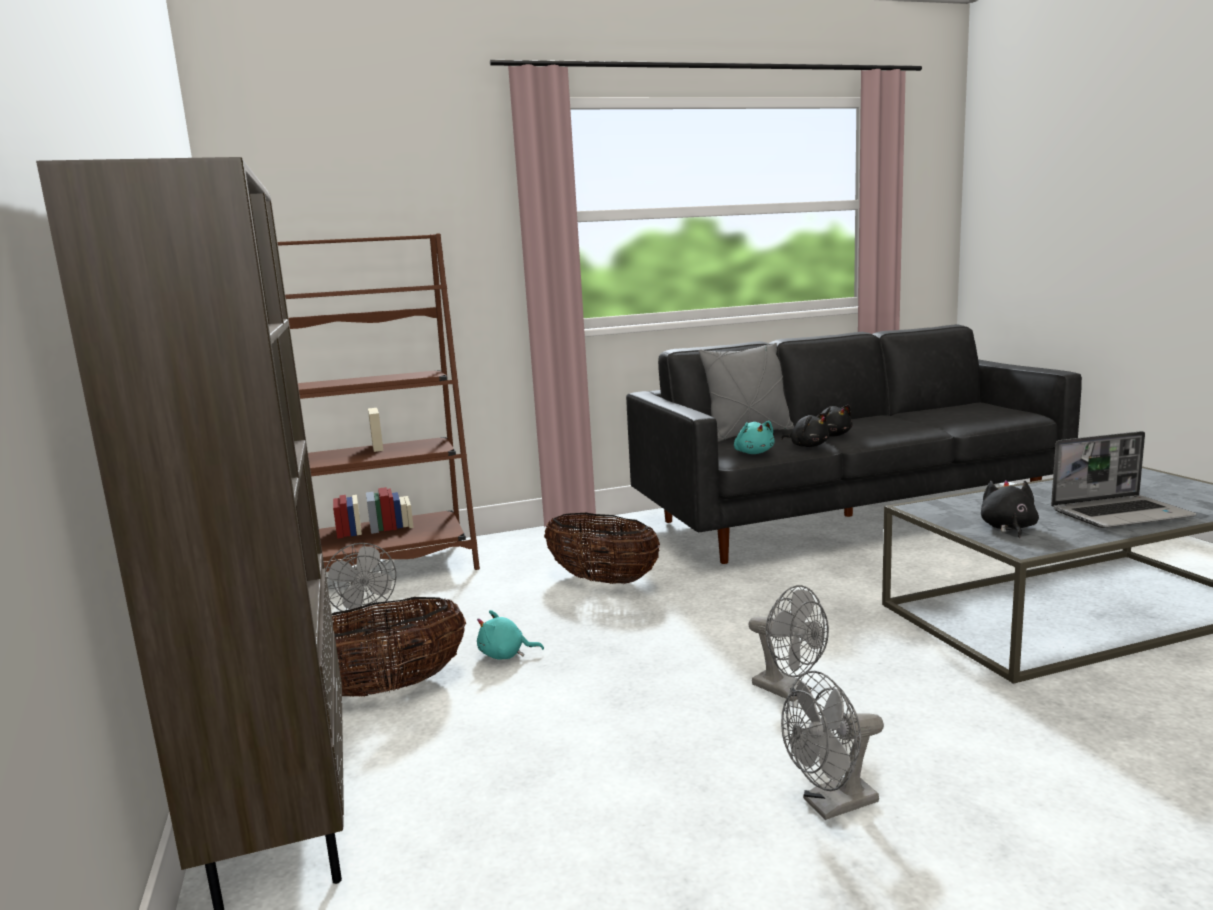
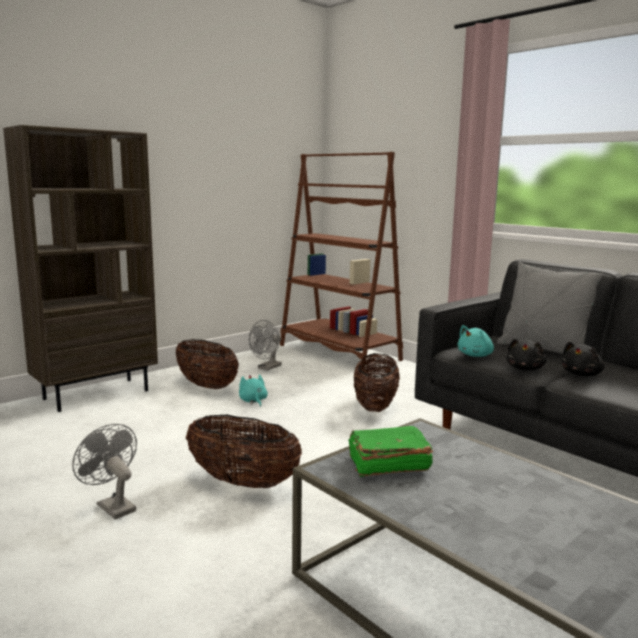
camera: 65 degrees right, 0 degrees up
(789, 691) = (243, 482): grey fan -> basket
(1008, 528) = (387, 464): black plush toy -> green book
(1121, 514) = (491, 525): laptop -> none

